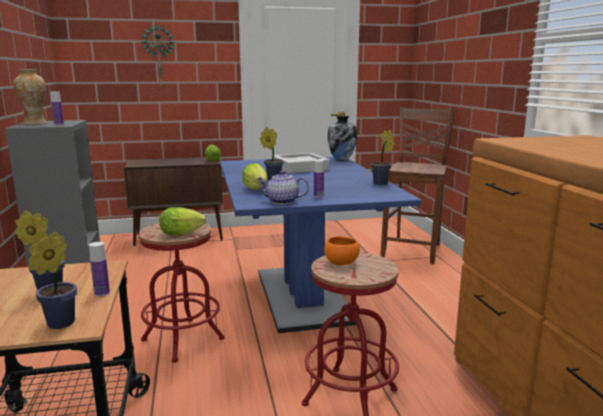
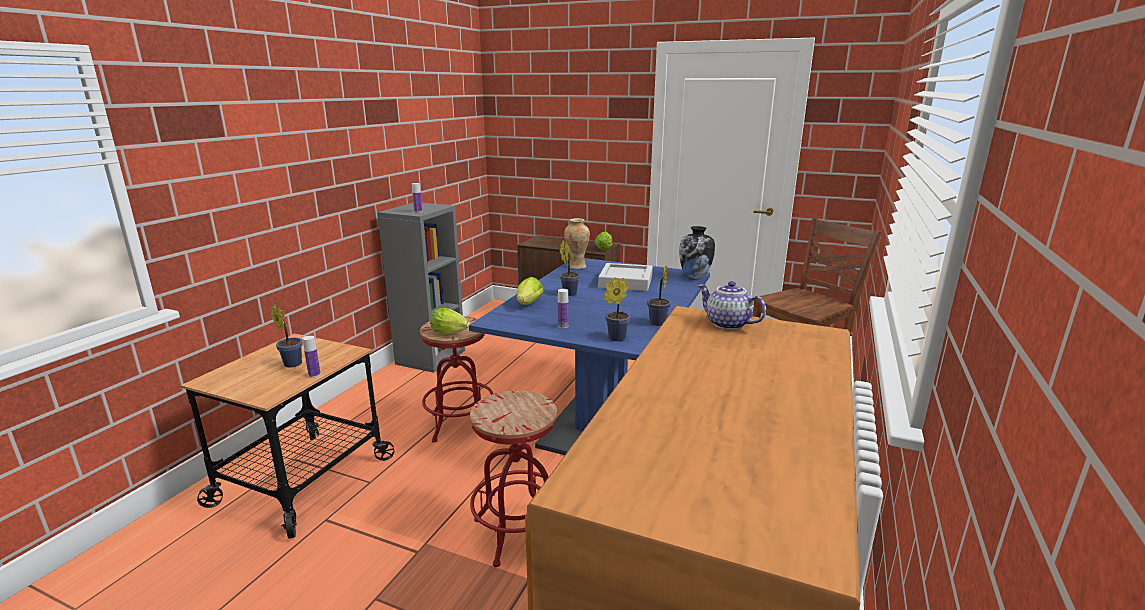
camera: 35 degrees right, 5 degrees up
(35, 123) = (407, 208): vase -> vase (576, 266)
(57, 324) = (260, 391): potted plant -> potted plant (614, 338)
(159, 56) = (571, 133): wall clock -> none
(282, 202) = (519, 325): teapot -> teapot (726, 324)
(341, 263) = (509, 403): orange bowl -> none

